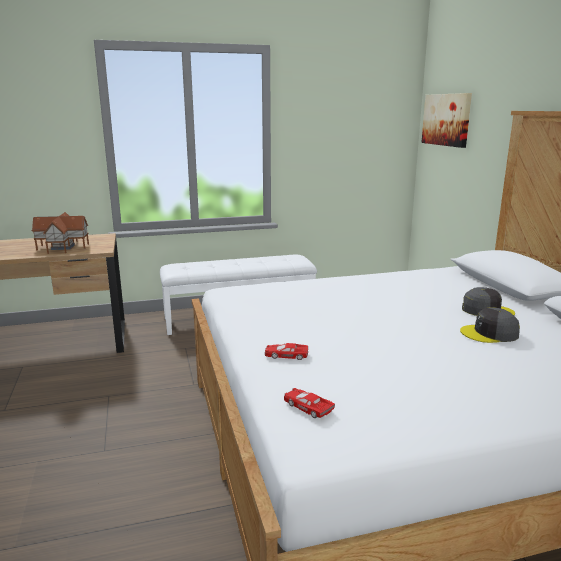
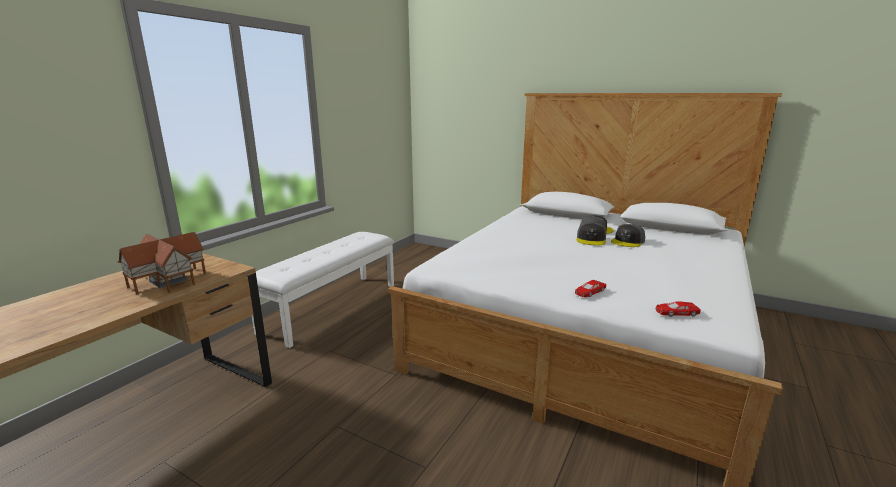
camera: 45 degrees left, 0 degrees up
(442, 316) = (591, 239): none -> grey cap
(446, 119) = (446, 101): picture -> none

